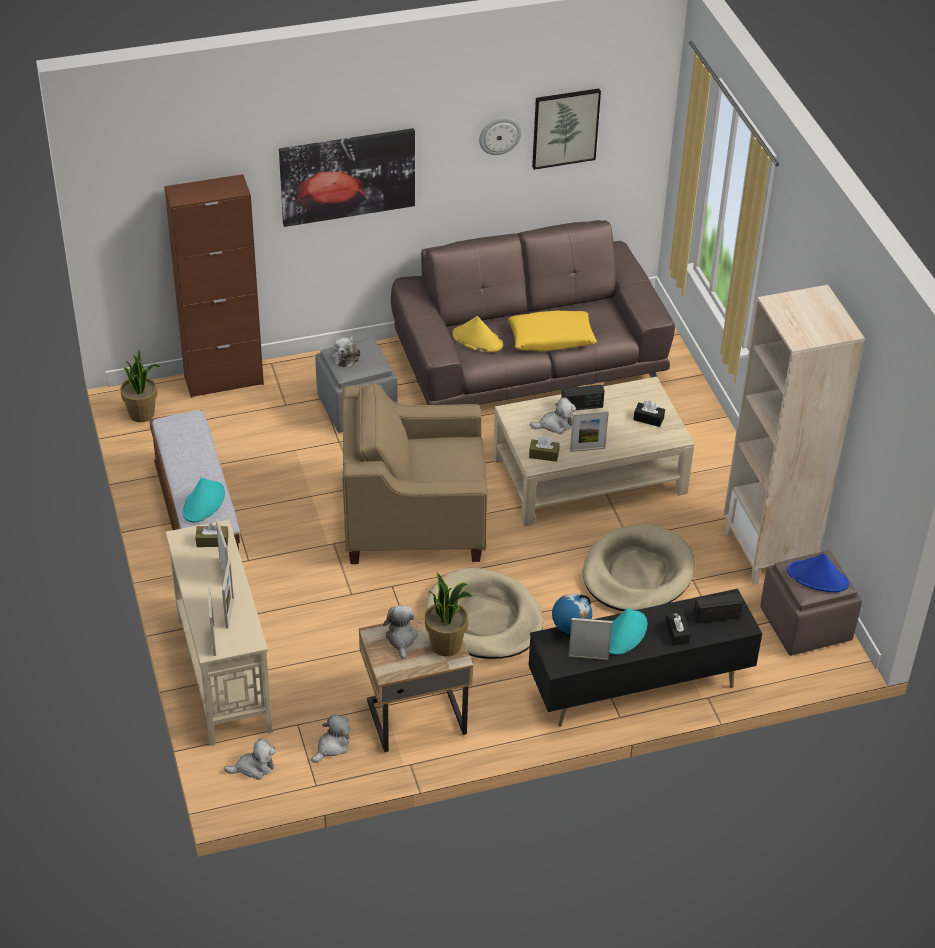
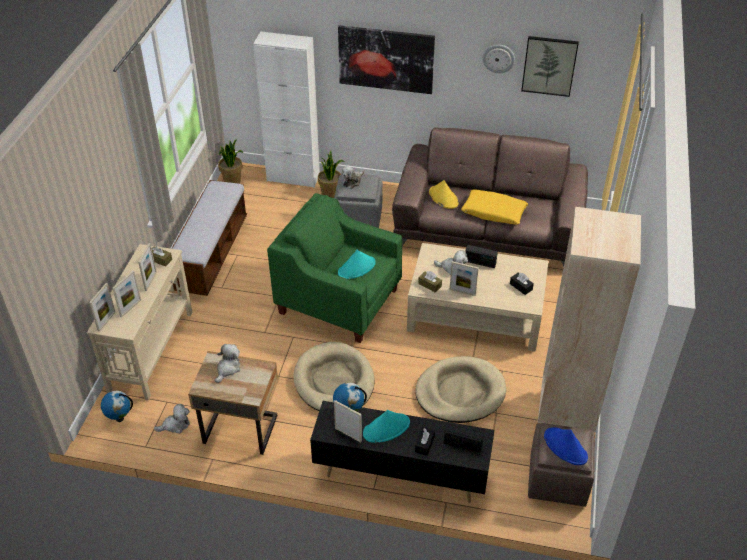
camera: 30 degrees right, 0 degrees up
(203, 502) = (195, 238): turquoise hat -> turquoise hat (356, 268)
(224, 380) = (293, 178): brown cabinet -> white cabinet
(254, 767) = (119, 418): plush toy -> globe
(413, 521) = (338, 301): beige armchair -> green armchair
(446, 645) = (253, 385): potted plant -> potted plant (330, 194)

